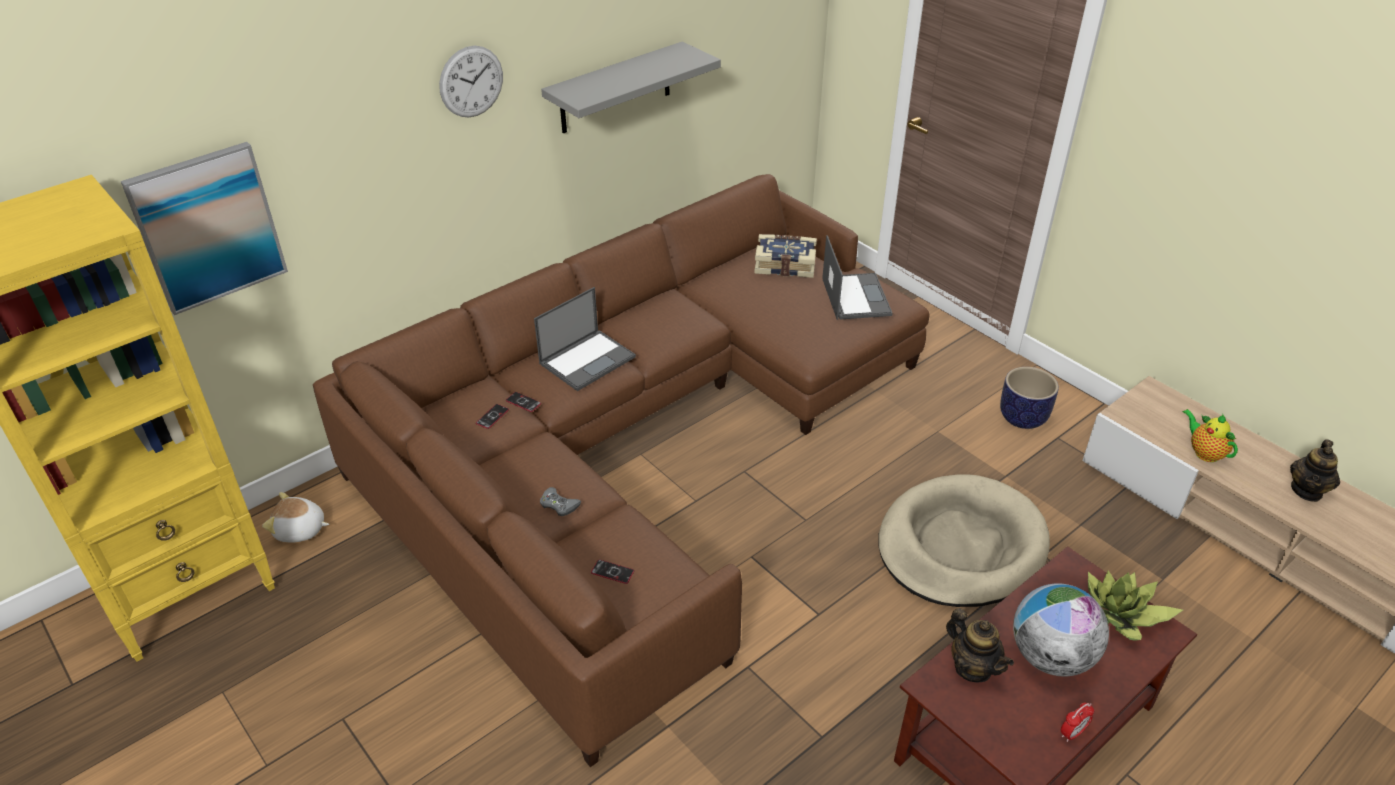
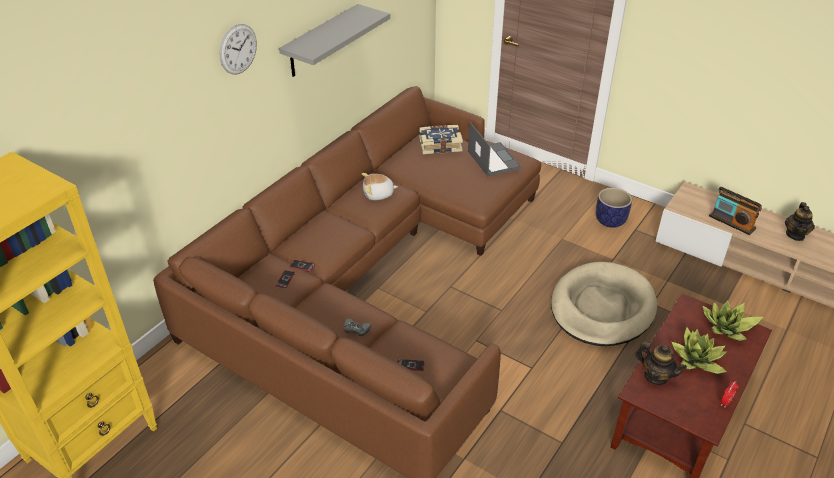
camera: 15 degrees left, 0 degrees up
(208, 227) = (82, 177): picture -> none
(300, 530) = (158, 385): plush toy -> plush toy (378, 194)
(588, 359) = (335, 229): laptop -> none
(1050, 656) = (697, 360): globe -> potted plant
(1204, 452) = (732, 222): teapot -> radio

